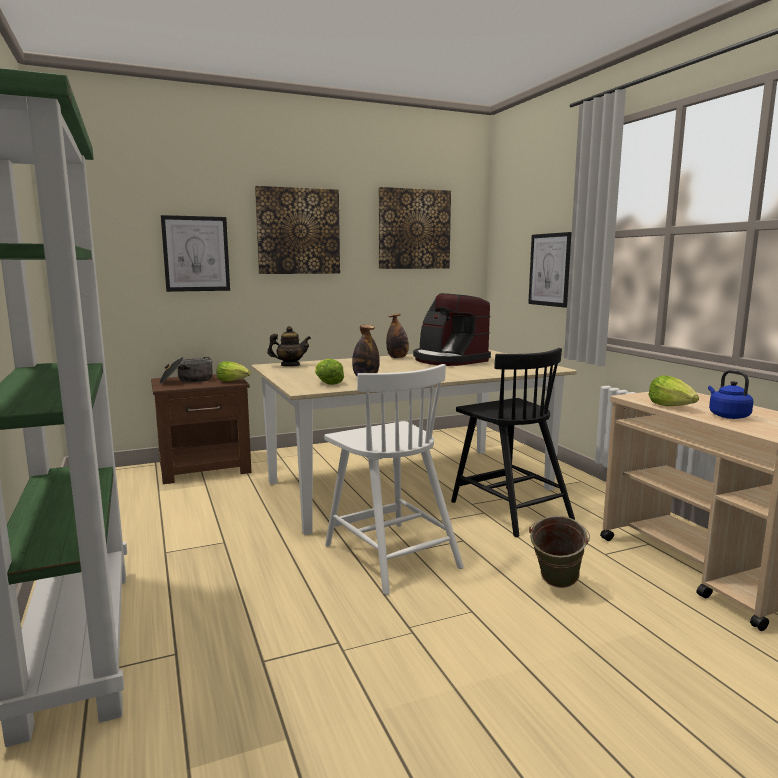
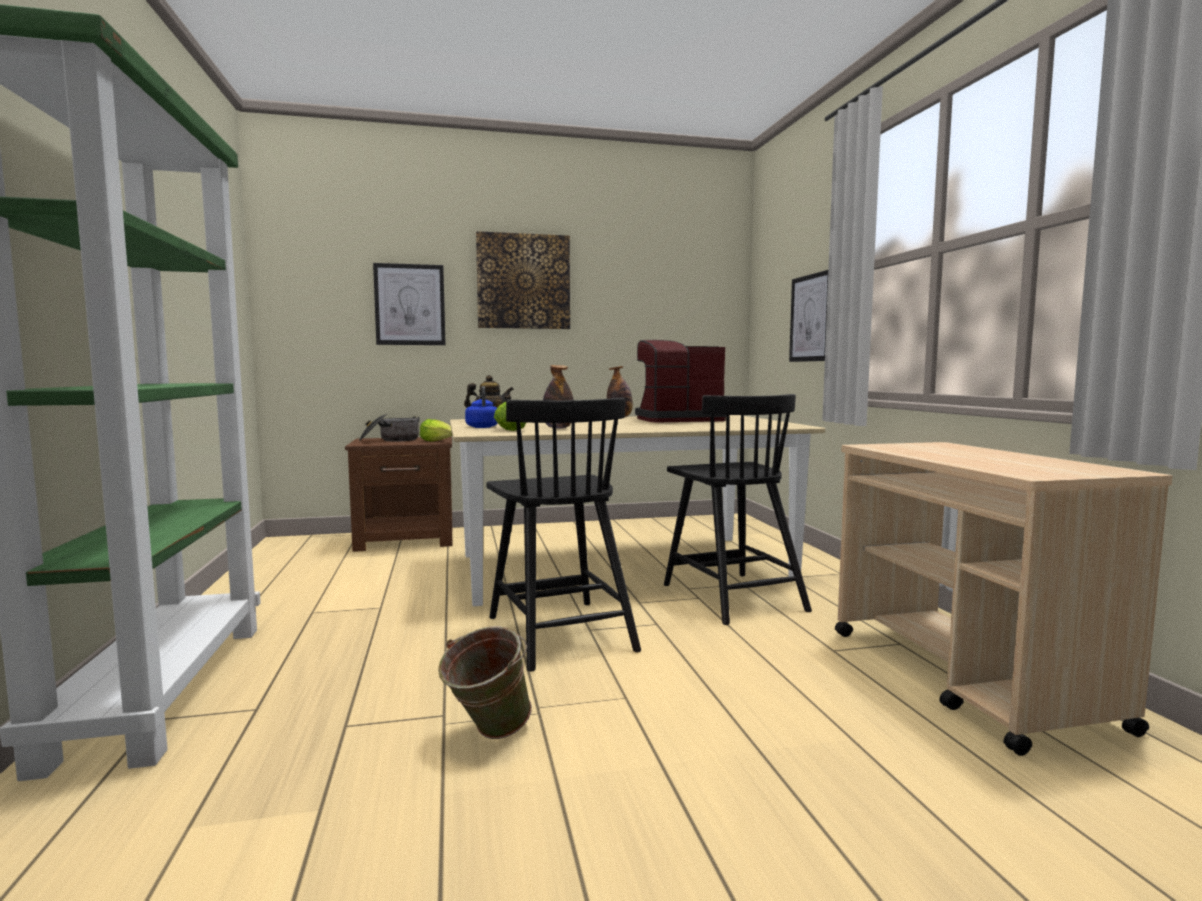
camera: 10 degrees right, 5 degrees down
(390, 555) = (560, 632): white chair -> black chair
(414, 229) = (659, 280): picture -> none
(449, 360) = (677, 419): coffee machine -> coffee machine turned 105 degrees clockwise
(555, 585) = (749, 679): green bucket -> green bucket (487, 735)
(672, 406) = (913, 452): lettuce -> none
(727, 416) = (981, 460): blue kettle -> blue kettle (482, 427)

